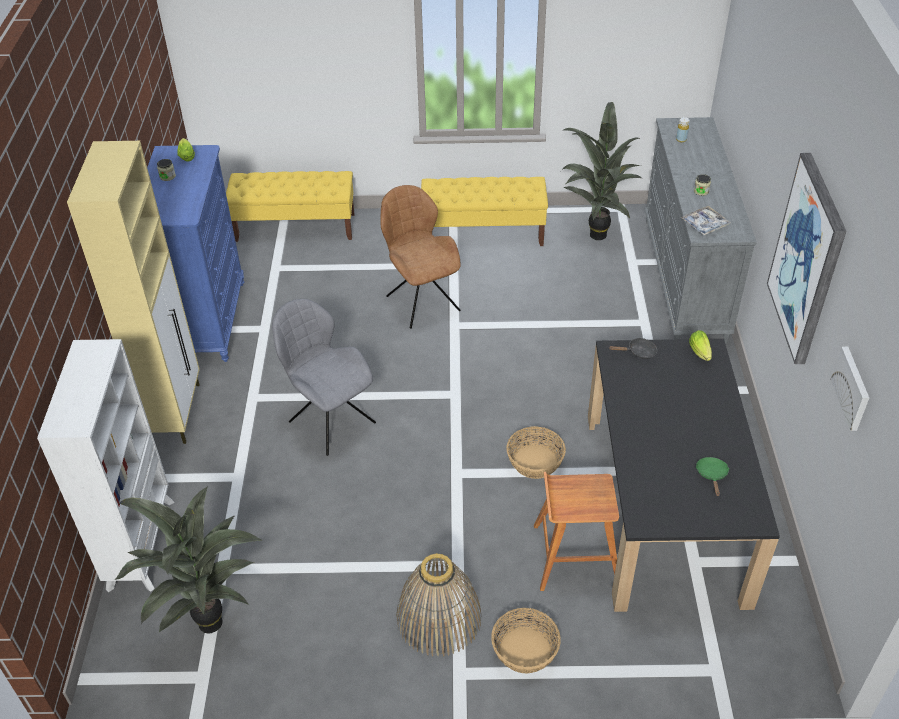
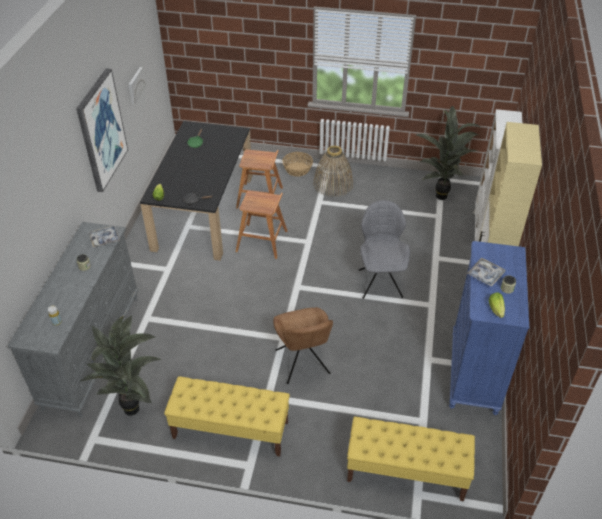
camera: 170 degrees left, 0 degrees up
(190, 187) = (485, 275): none -> tray
(330, 420) = (380, 282): grey chair -> grey chair turned 150 degrees counterclockwise
(534, 461) = (262, 241): basket -> brown stool

